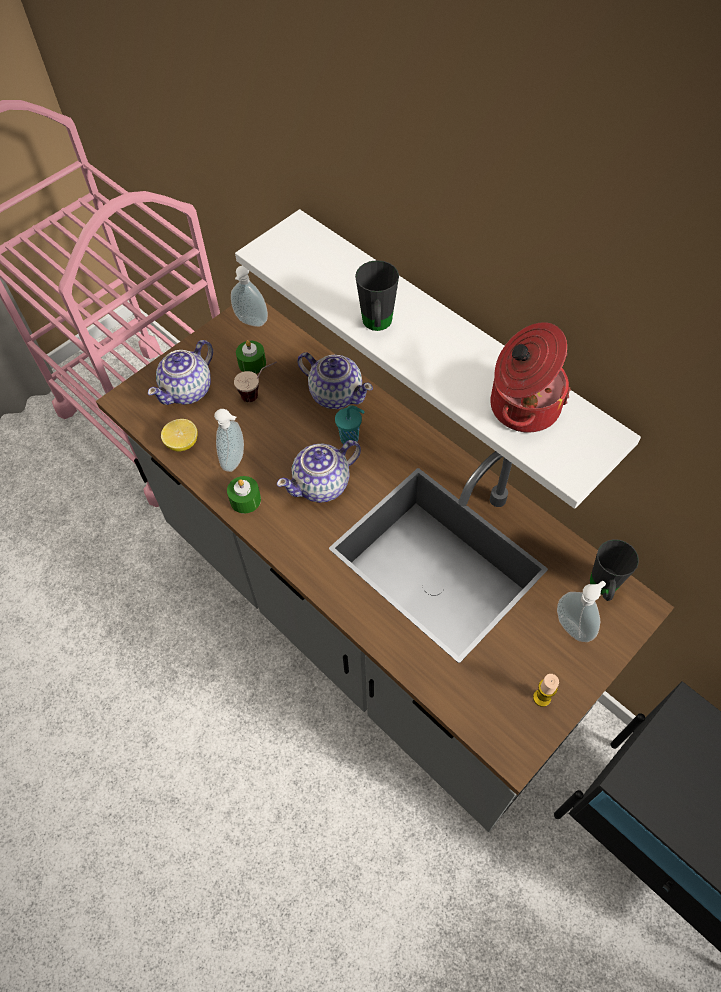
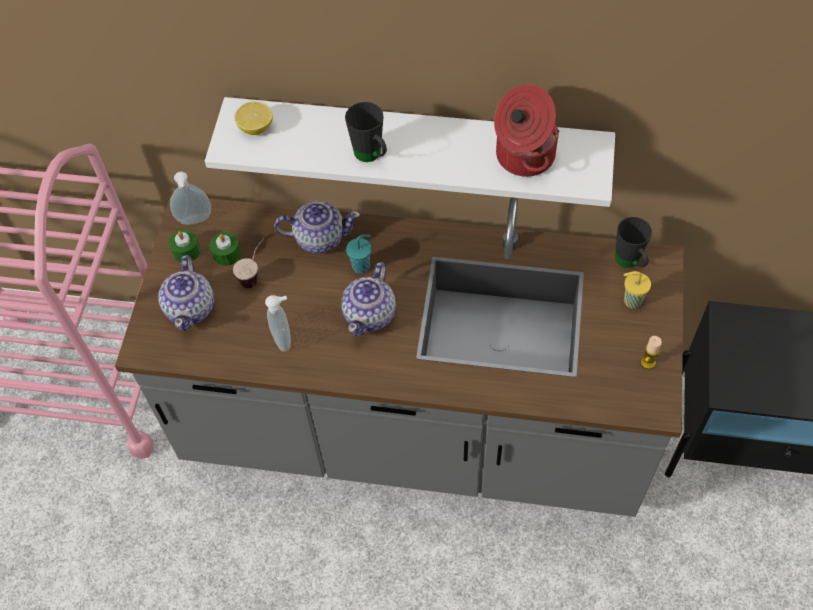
camera: 35 degrees left, 0 degrees up
(182, 443) = (226, 353): lemon -> lemon (255, 127)
(245, 500) = (319, 364): green candle -> green candle (186, 251)
(574, 626) = (631, 301): soap dispenser -> yellow cup

